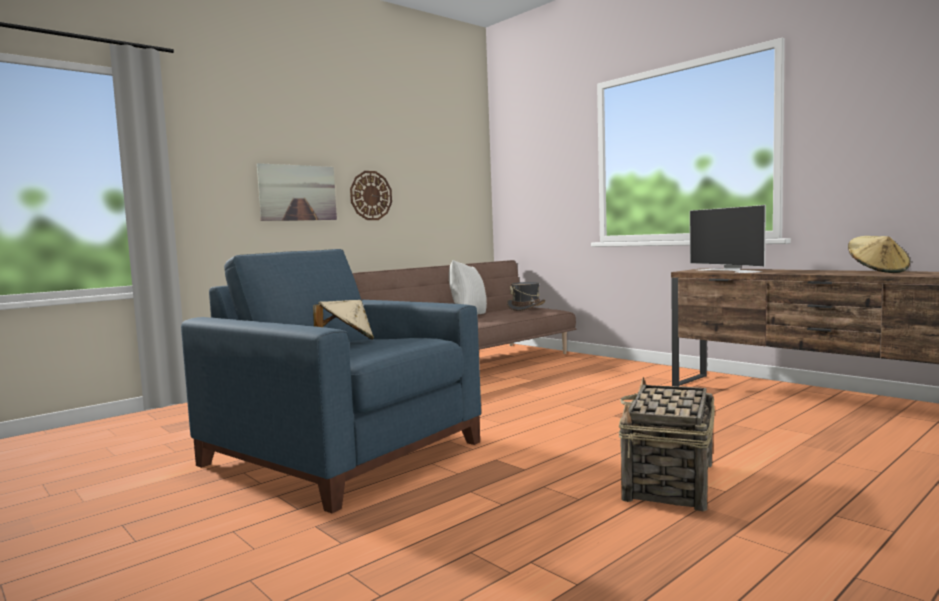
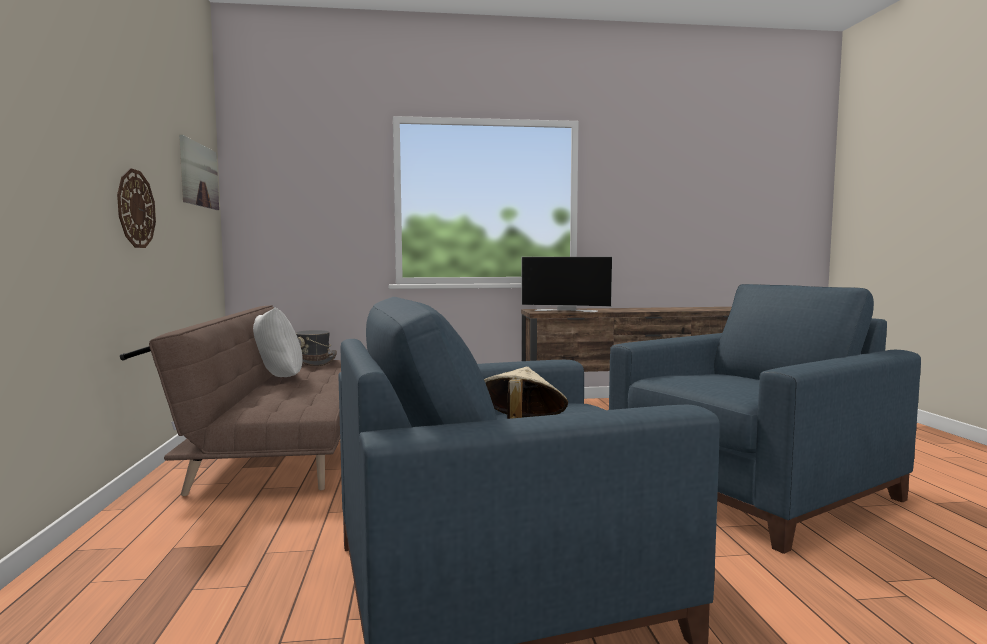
camera: 55 degrees left, 0 degrees up
(297, 193) = (61, 192): picture -> picture (199, 175)
(669, 482) = (749, 489): basket -> blue armchair
(877, 271) = (664, 308): beige hat -> none

